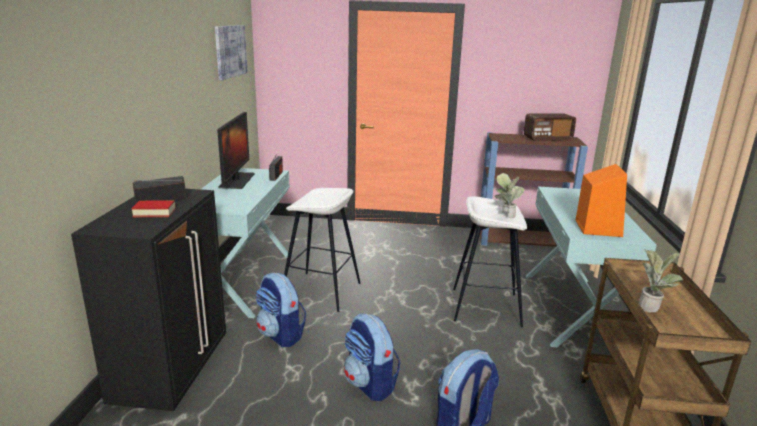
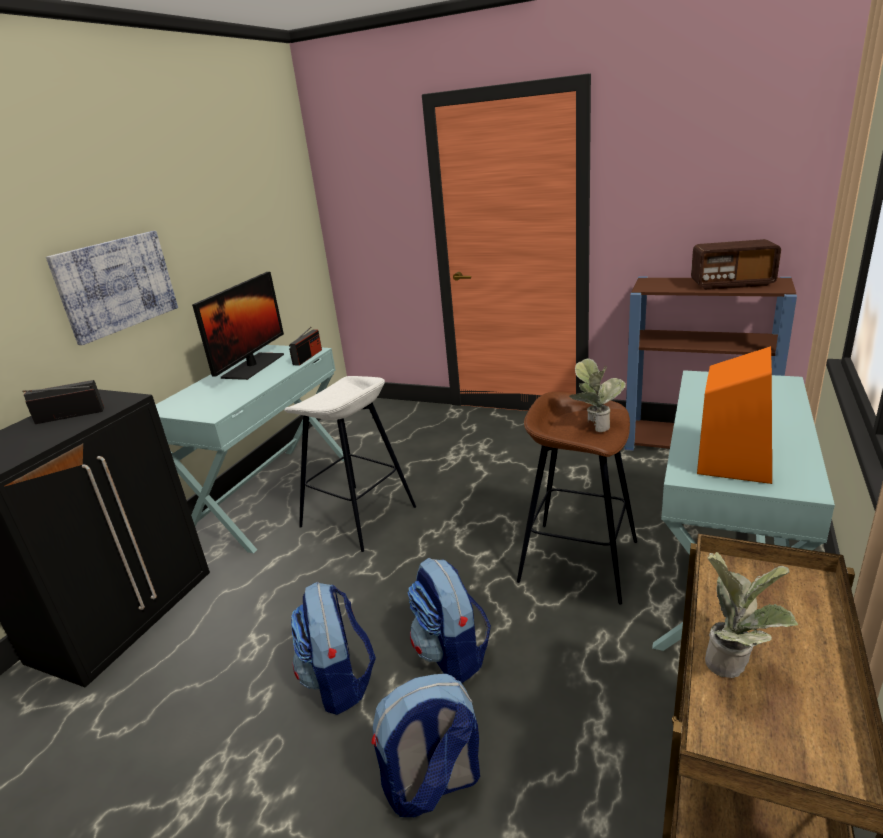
camera: 20 degrees right, 5 degrees up
(154, 212) = (42, 434): book -> none
(230, 51) = (258, 189): picture -> picture (116, 285)
(281, 335) = (271, 583): backpack -> backpack (452, 654)
(485, 306) = (578, 560): white stool -> brown stool

